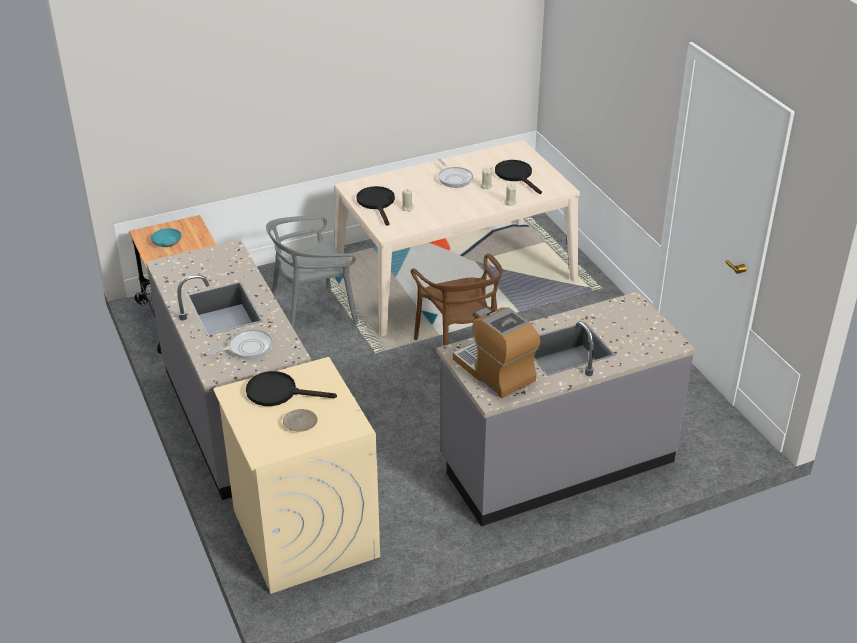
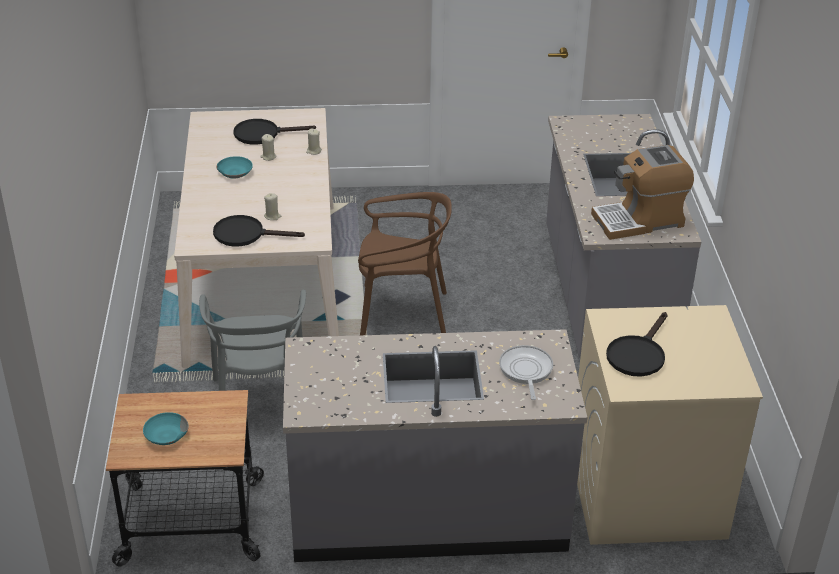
camera: 70 degrees left, 0 degrees up
(300, 423) = (697, 349): beige plate -> none
(454, 178) = (235, 172): frying pan -> turquoise bowl

